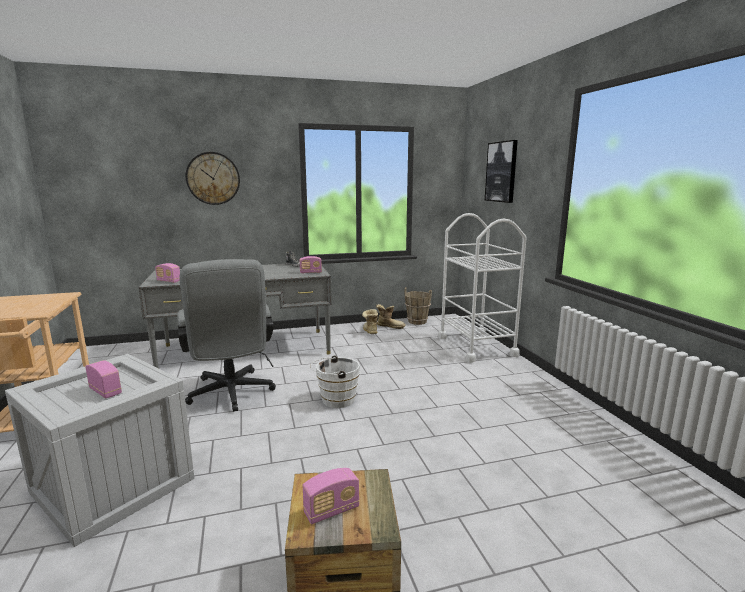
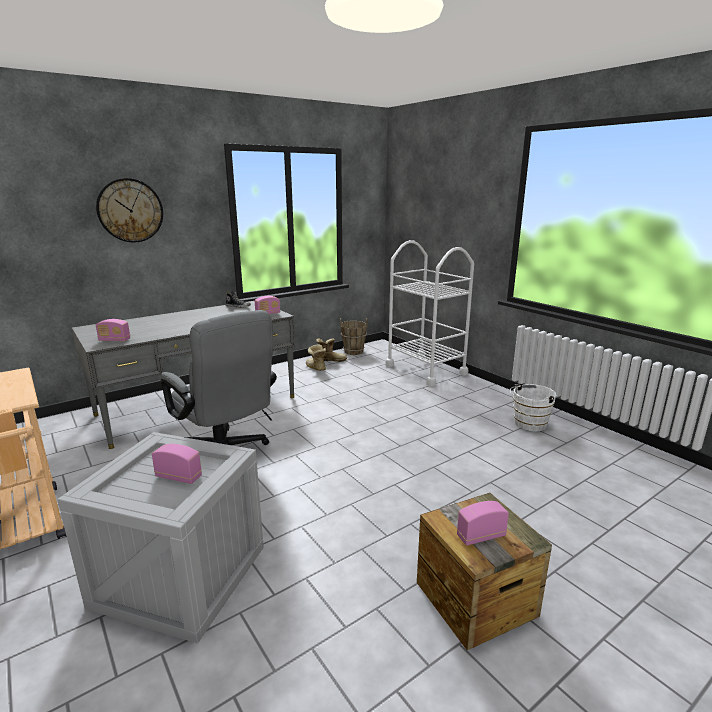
camera: 20 degrees left, 5 degrees up
(331, 511) = (481, 536): radio -> radio turned 150 degrees counterclockwise
(335, 400) = (338, 443): white bucket -> white bucket (528, 424)
(501, 172) = (438, 198): picture -> none

